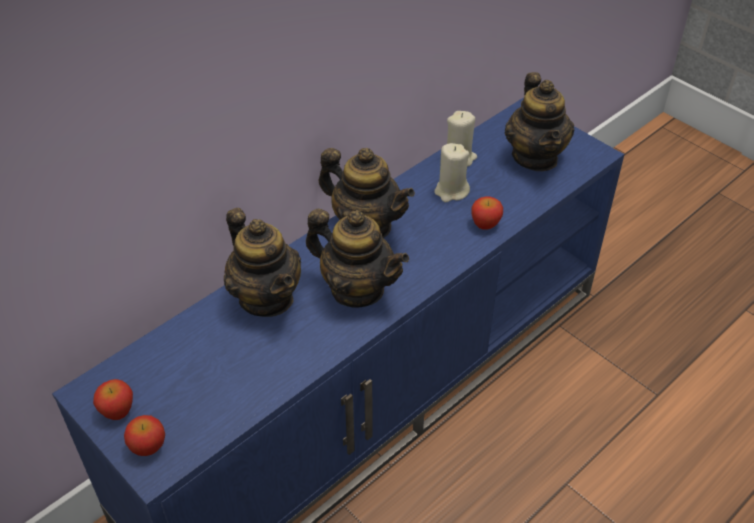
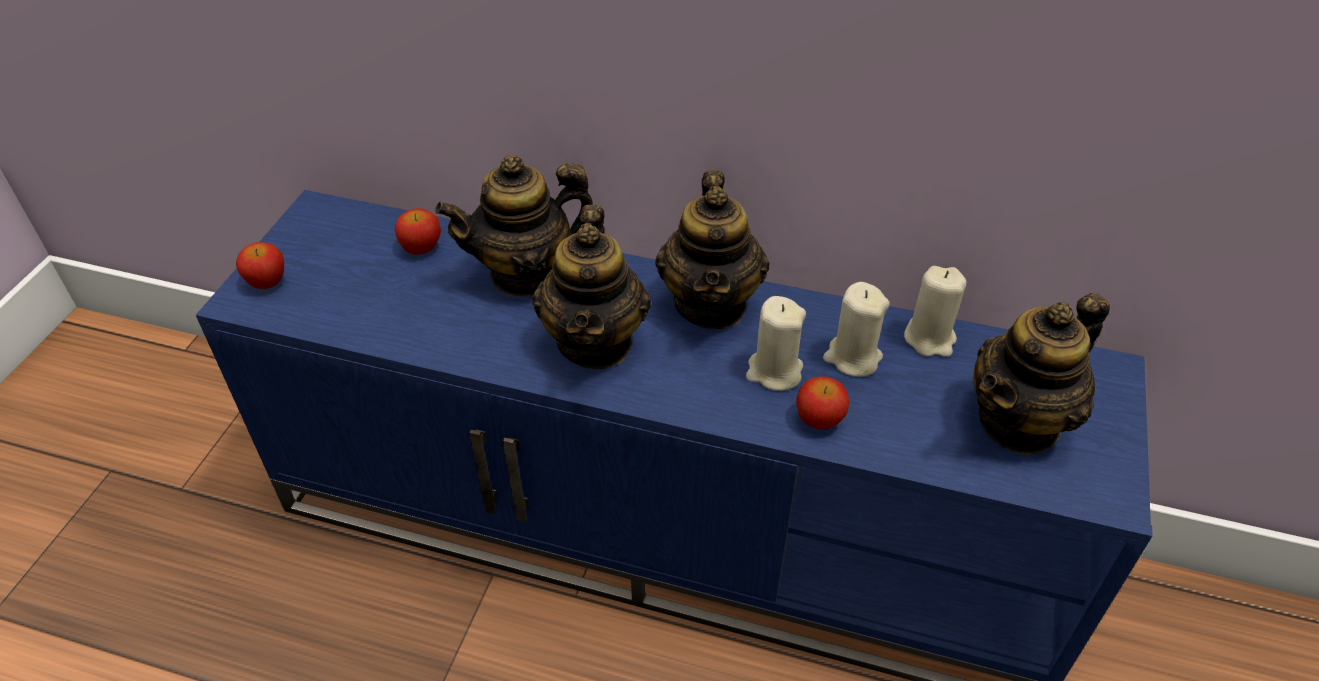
camera: 60 degrees right, 0 degrees up
(117, 410) = (303, 240): apple -> apple (421, 247)
(266, 298) = (526, 273): teapot -> teapot turned 45 degrees clockwise
(439, 225) = (774, 371): none -> beige candle

